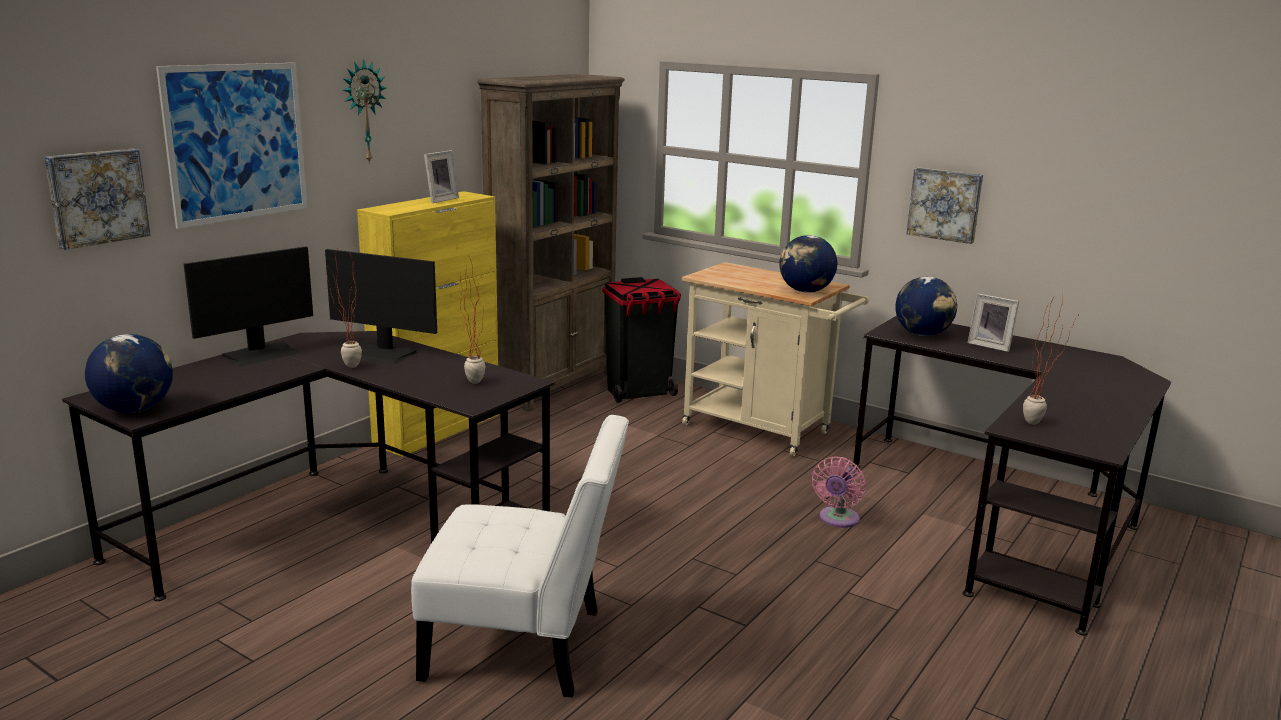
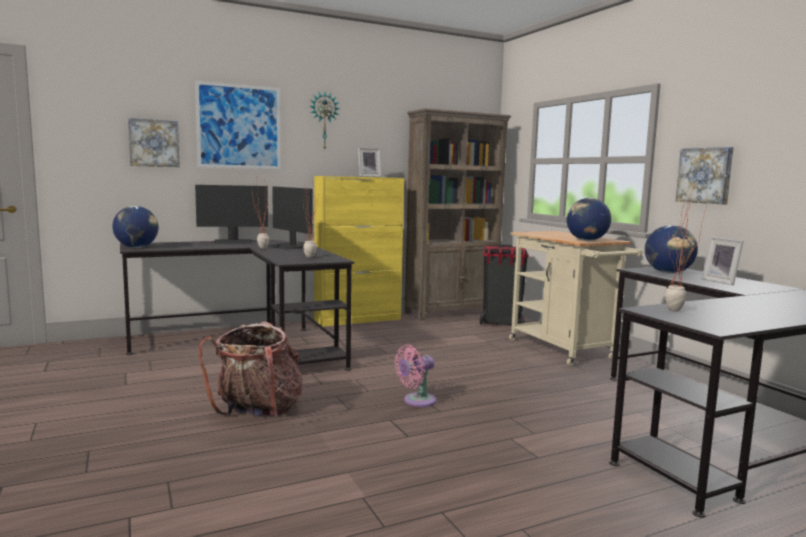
camera: 30 degrees right, 10 degrees down
(524, 647) = (258, 411): white chair -> backpack
(837, 520) = (558, 401): pink fan -> pink fan (416, 401)

